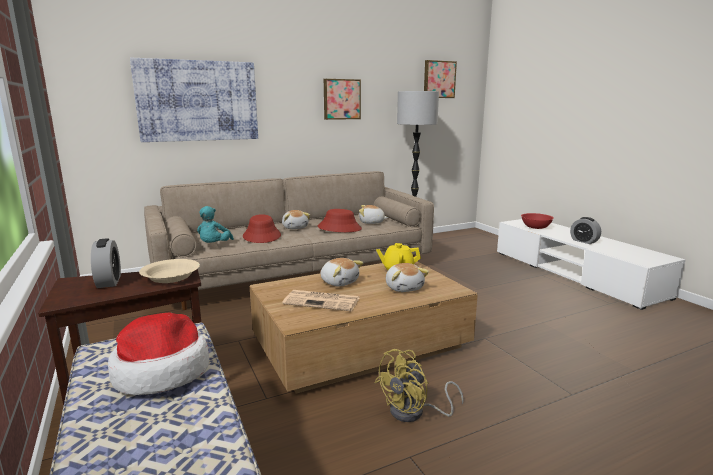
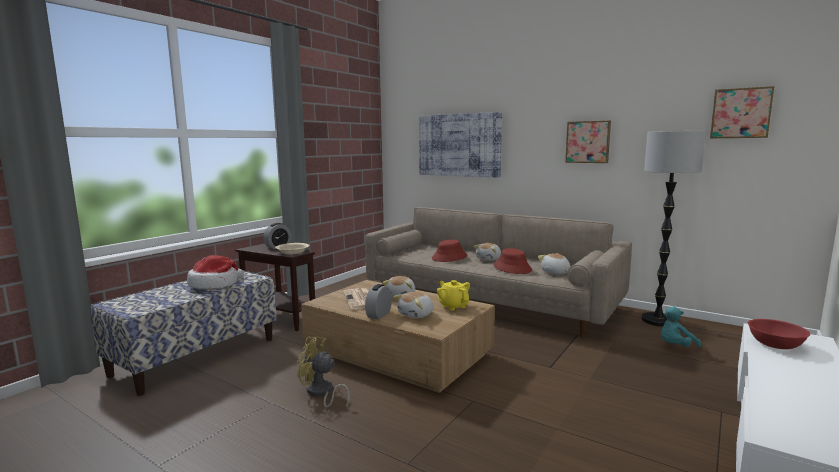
camera: 60 degrees right, 5 degrees down
(214, 245) = (411, 255): turquoise plush toy -> turquoise plush toy (675, 346)
(584, 241) = (783, 382): alarm clock -> alarm clock (379, 315)

